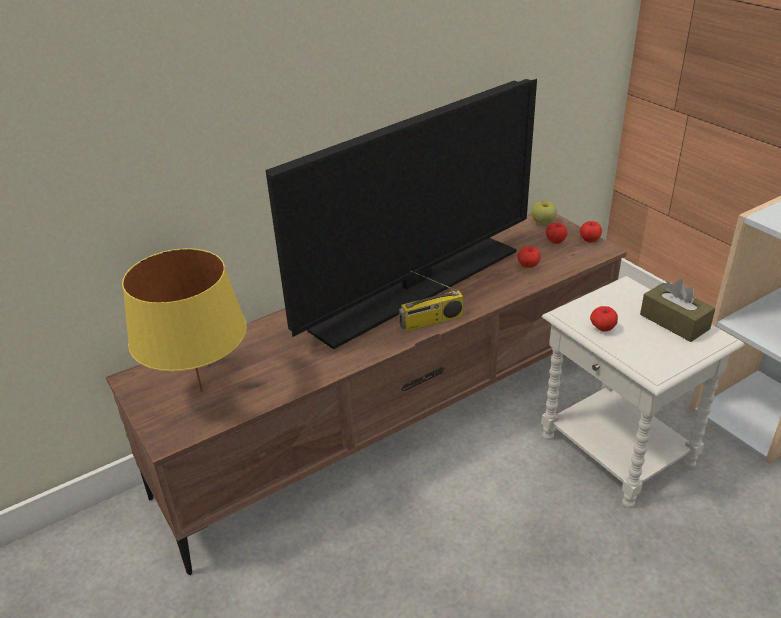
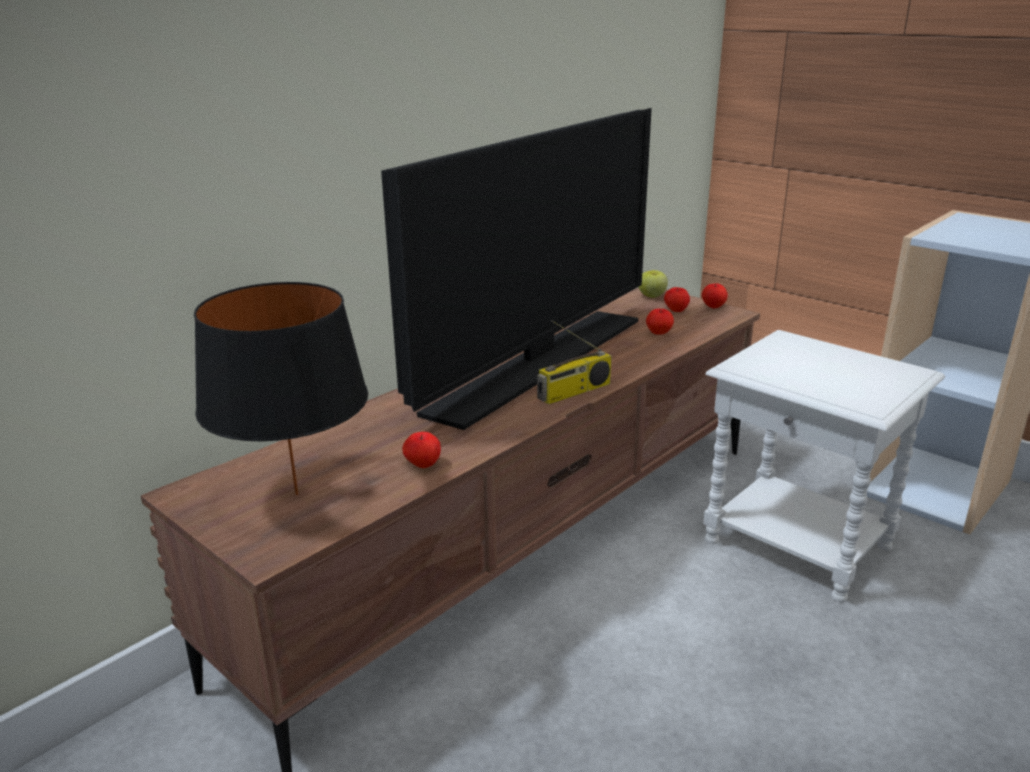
camera: 15 degrees left, 10 degrees down
(201, 391) = (296, 494): yellow table lamp -> black table lamp
(602, 328) = (785, 375): apple -> apple (423, 465)
(674, 322) = (859, 362): brown tissue box -> none

